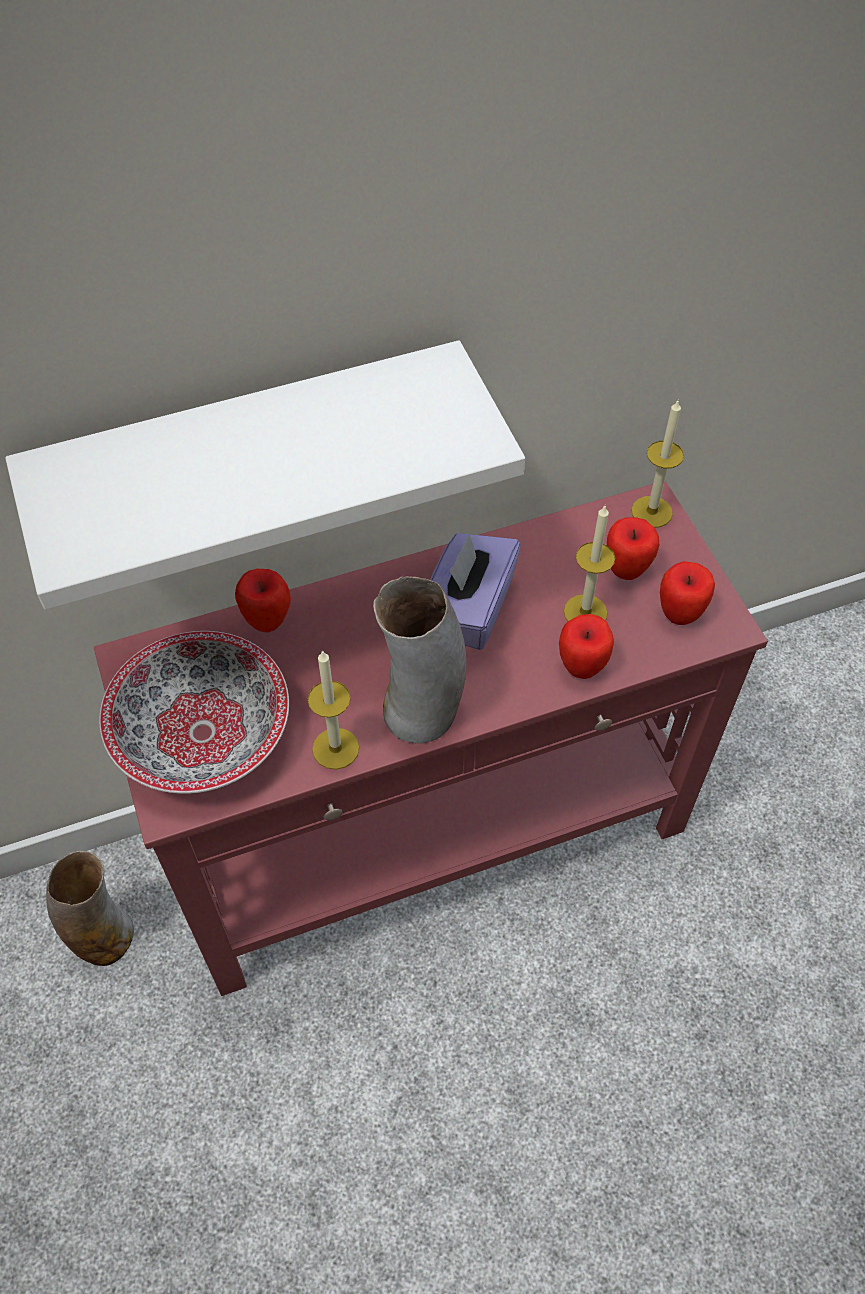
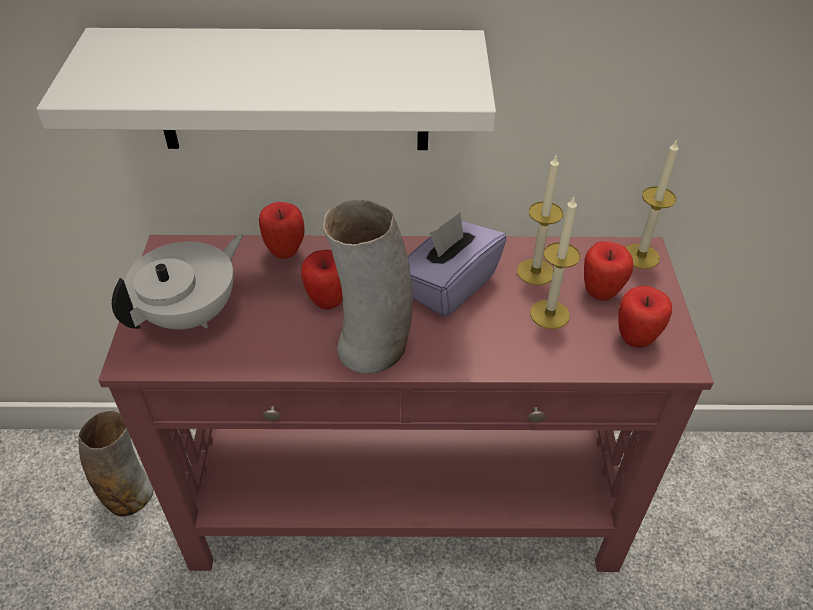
camera: 20 degrees right, 10 degrees down
(204, 732) = (192, 314): bowl -> white teapot
(335, 748) = (287, 356): candle -> candle (535, 272)
(581, 666) = (527, 354): apple -> apple (328, 300)

